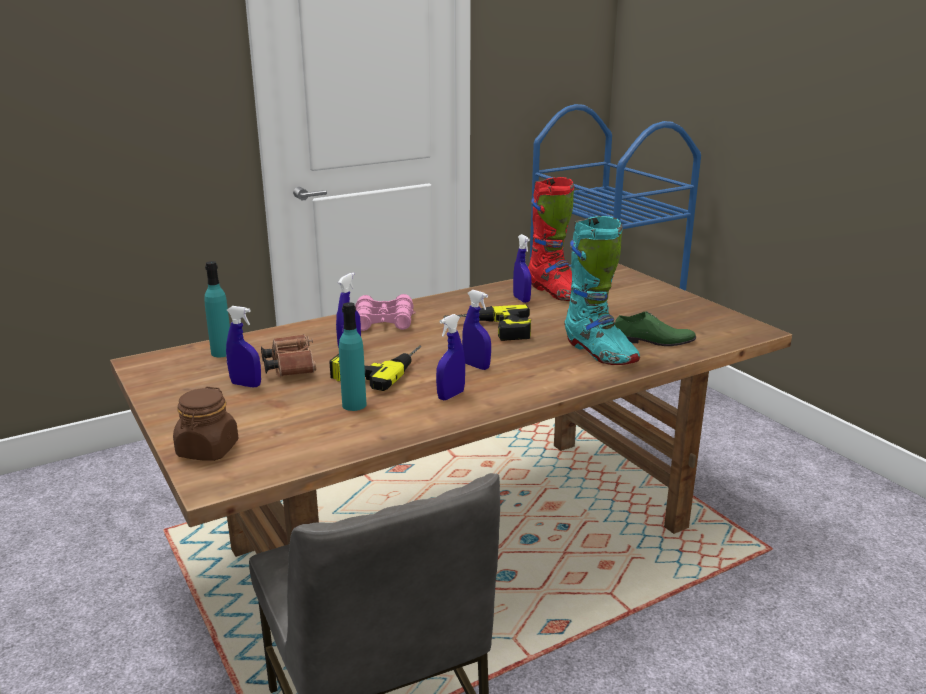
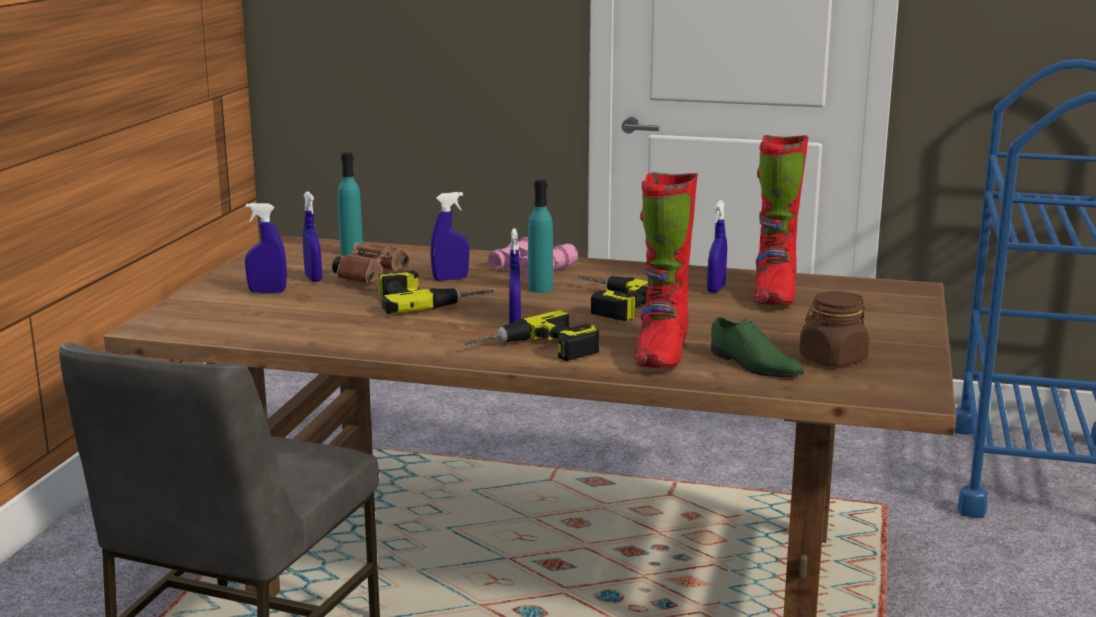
camera: 45 degrees right, 5 degrees down
(207, 450) = (192, 308): brown jar -> brown jar (832, 359)
(354, 405) = (348, 316): turquoise bottle -> turquoise bottle (540, 289)
(451, 395) = (434, 336): blue spray bottle -> blue spray bottle (267, 291)
(534, 379) = (535, 351): none -> power drill
(599, 353) = (661, 354): turquoise boot -> red boot

